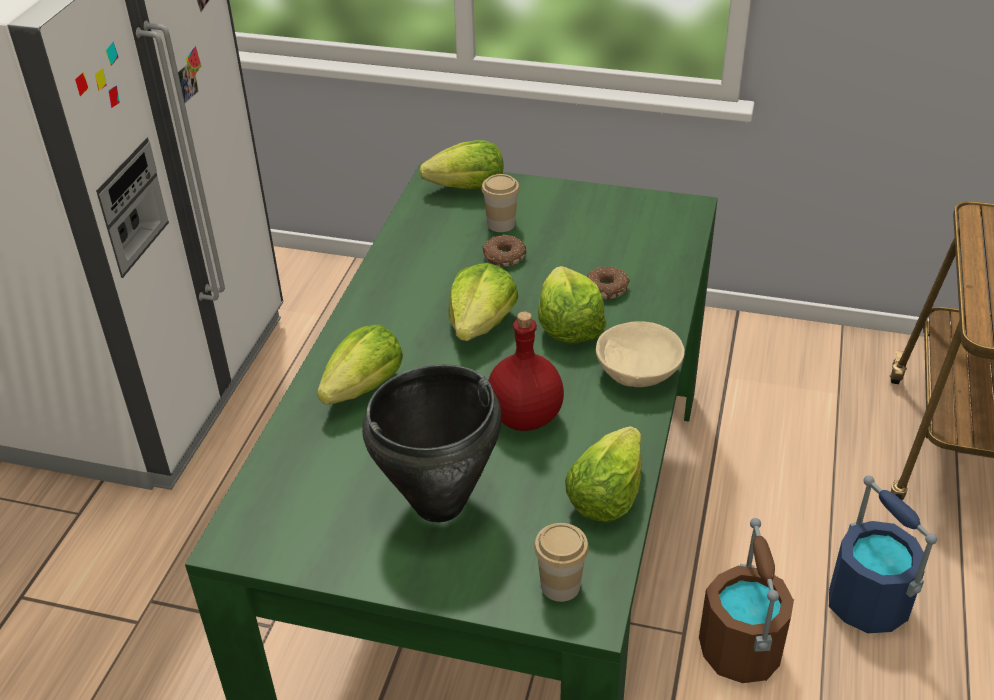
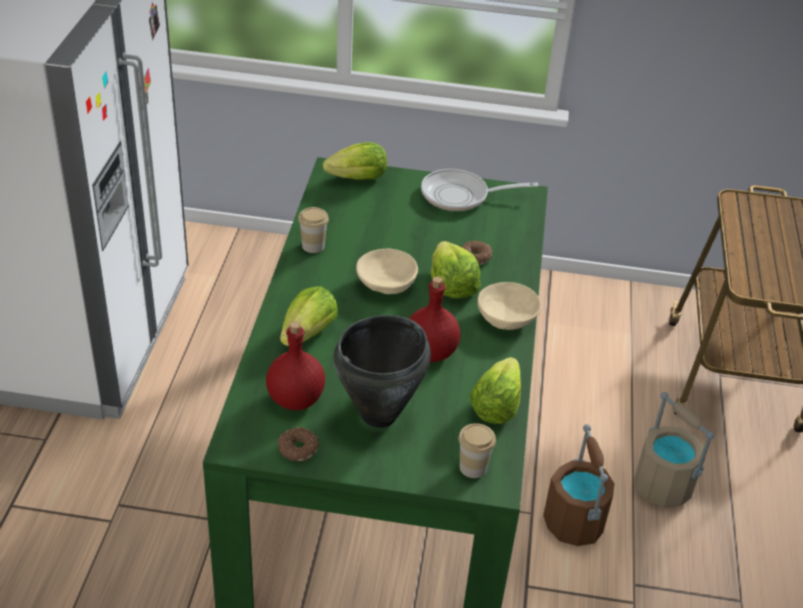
camera: 10 degrees left, 0 degrees up
(328, 478) = (295, 399): none -> red bottle
(481, 324) = (387, 284): lettuce -> beige bowl
(501, 224) = (389, 207): cup -> cup (313, 246)
(503, 257) = (395, 233): donut -> donut (297, 449)
(598, 209) = (460, 196): none -> frying pan
(868, 603) = (662, 487): blue bucket -> beige bucket

